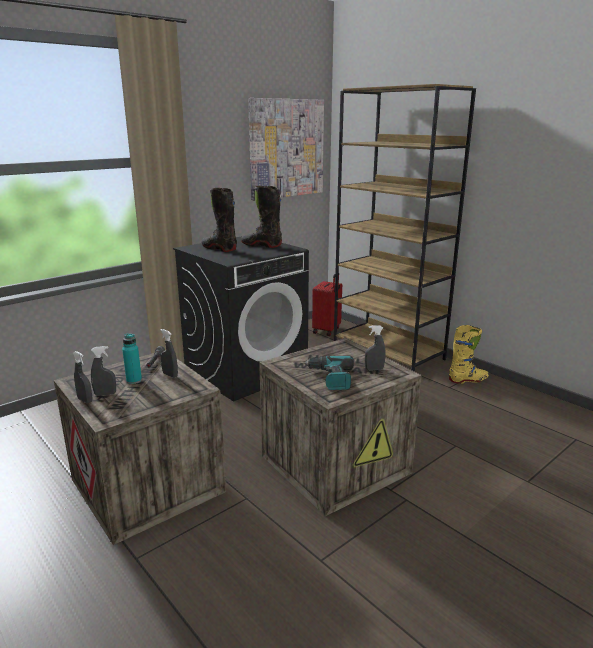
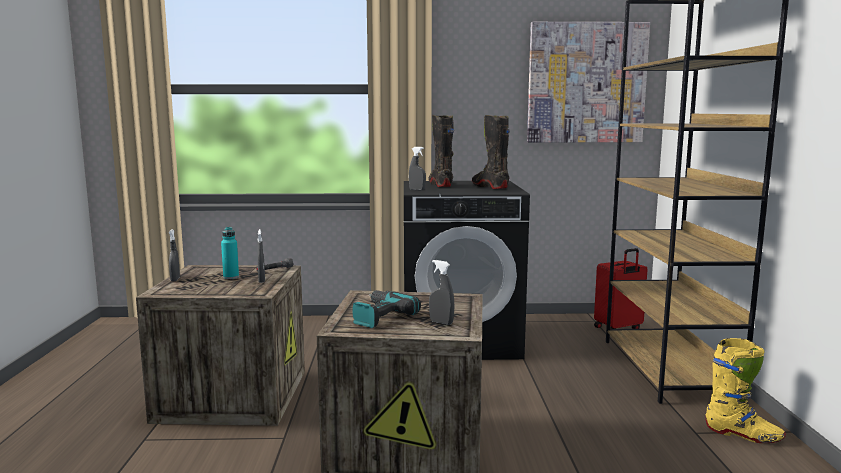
camera: 40 degrees right, 10 degrees down
(105, 394) = (194, 279): grey spray bottle -> grey spray bottle (417, 190)

